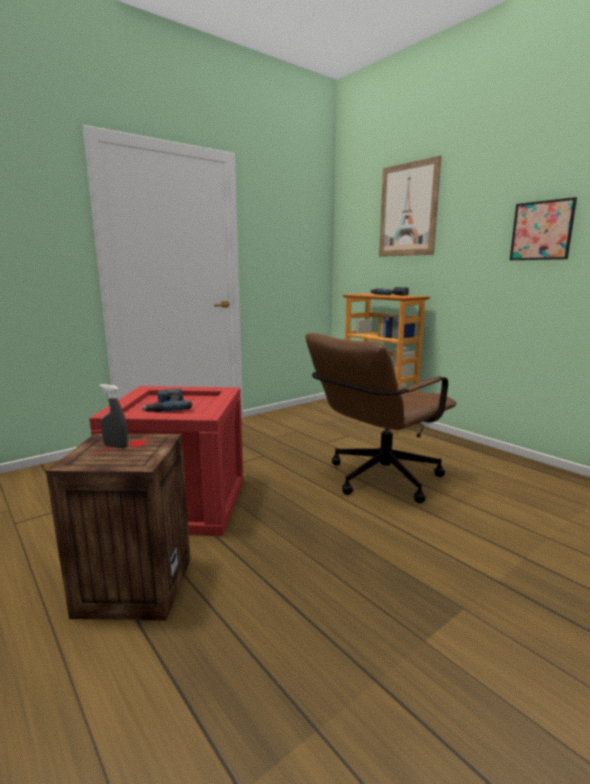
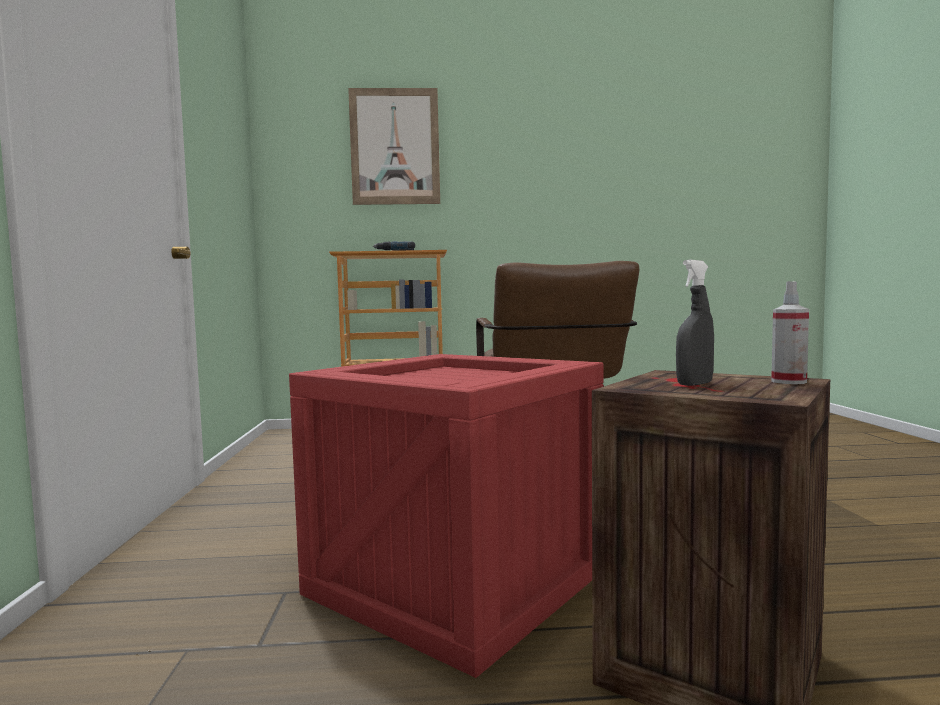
camera: 55 degrees left, 10 degrees down
(131, 463) = (788, 382): none -> spray bottle
(166, 407) = (451, 379): power drill -> none
(541, 230) = (563, 182): picture -> none

